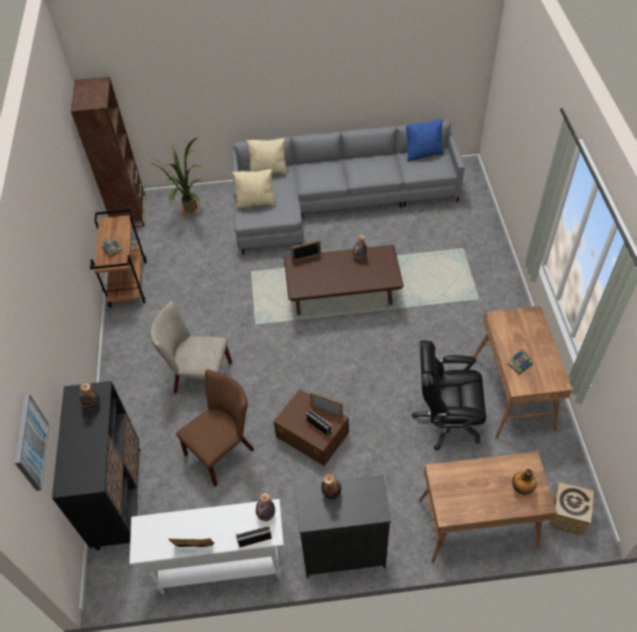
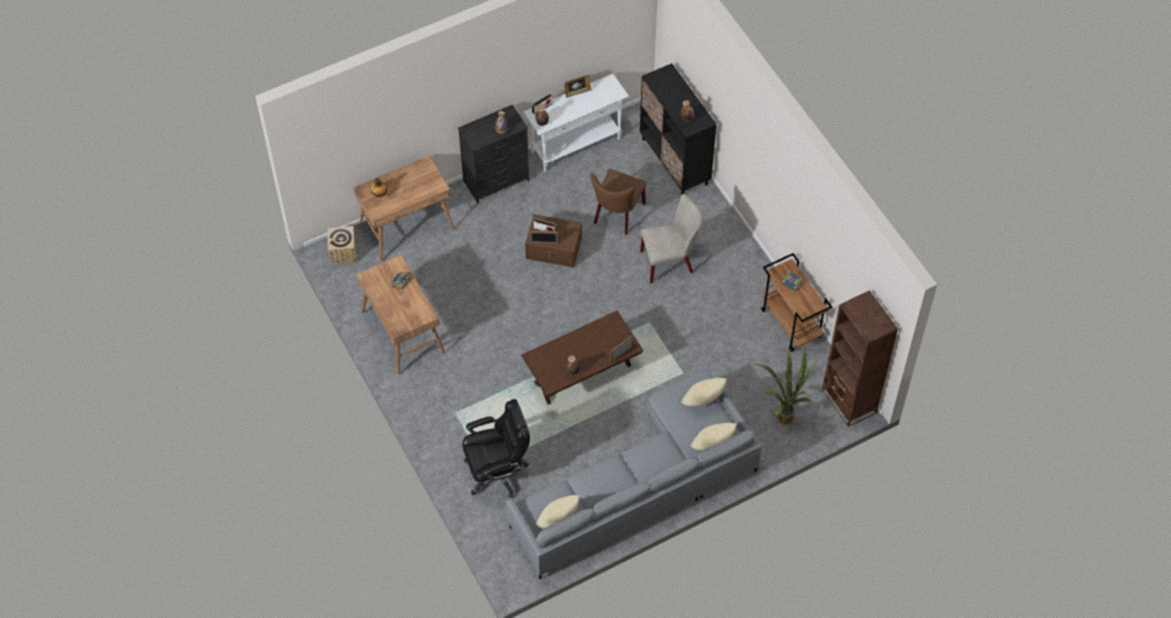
camera: 155 degrees right, 5 degrees up
(30, 442) = (688, 53): picture -> none
(423, 153) = (558, 520): blue pillow -> beige pillow
(446, 420) = (451, 293): black office chair -> black office chair (497, 471)

